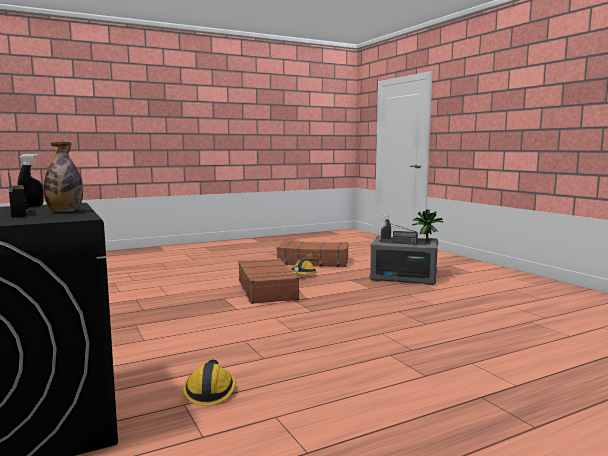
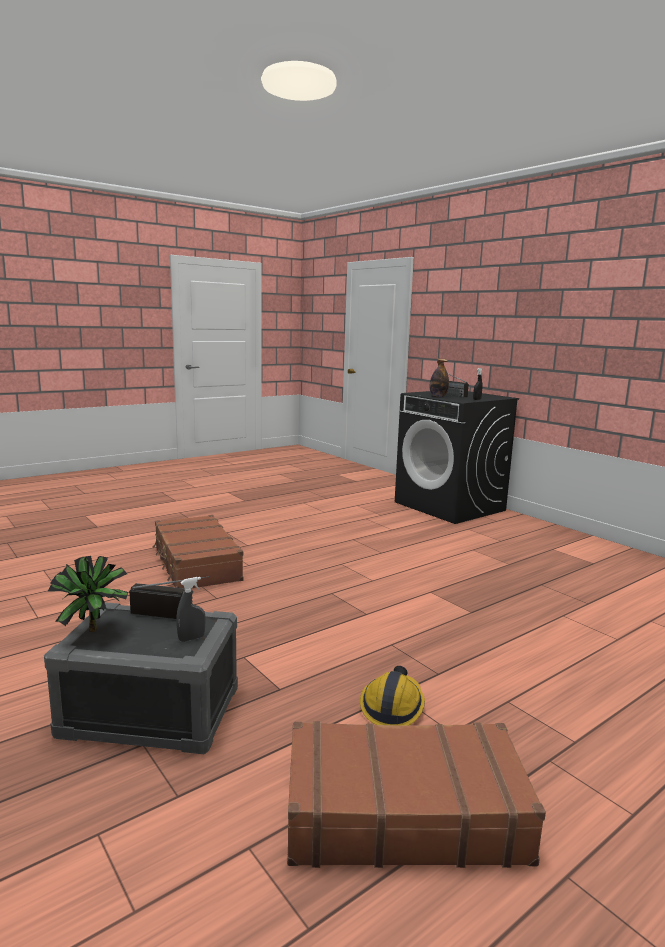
camera: 170 degrees right, 5 degrees up
(210, 391) = (373, 520): hard hat -> none
(267, 290) = (425, 639): brown suitcase -> brown suitcase (196, 564)

